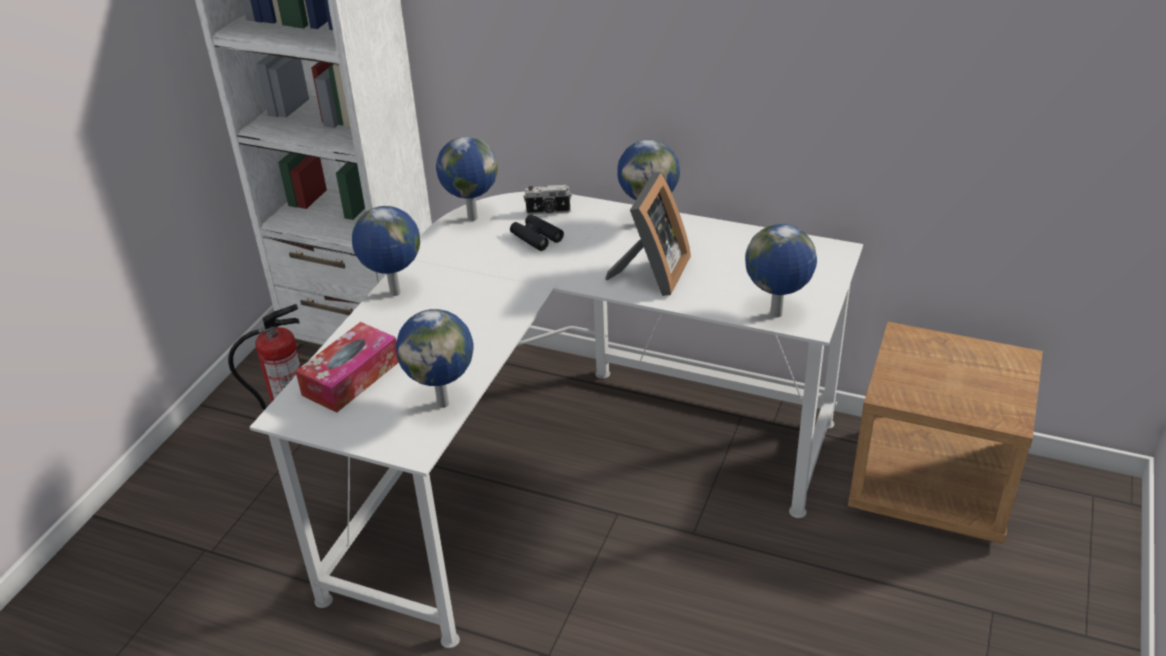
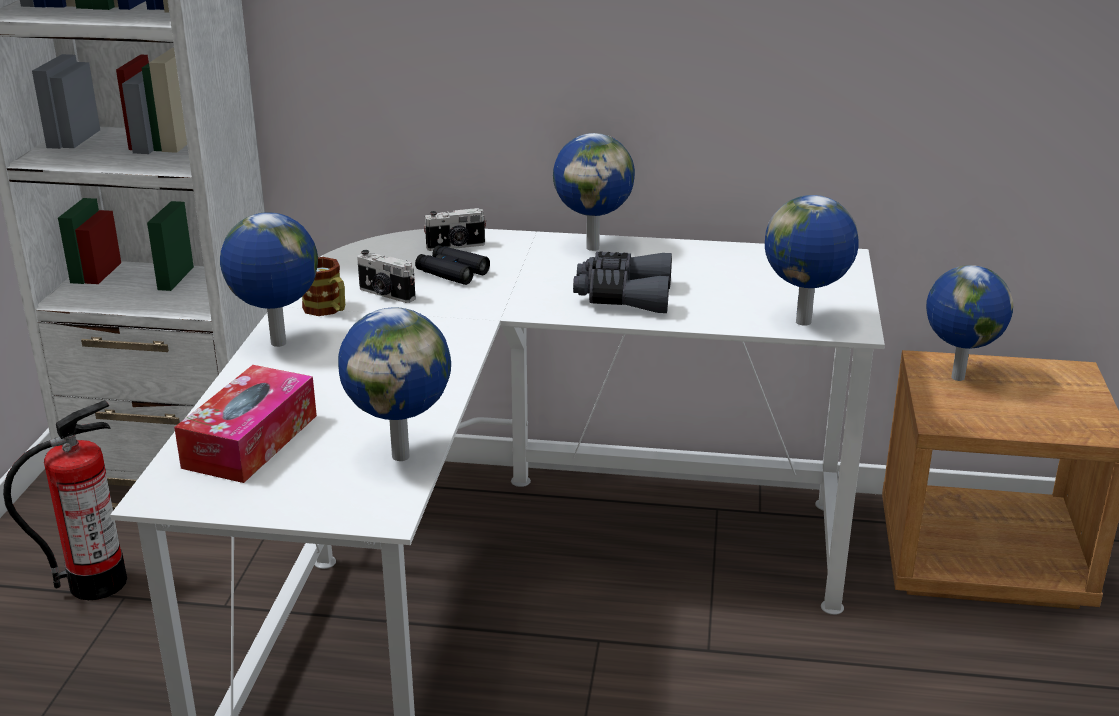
camera: 15 degrees left, 10 degrees down
(437, 265) = (328, 310): none -> mug
(471, 218) = (354, 259): globe -> globe (956, 377)
(482, 254) = (386, 294): none -> camera
(651, 274) = (623, 296): picture frame -> grey binoculars

